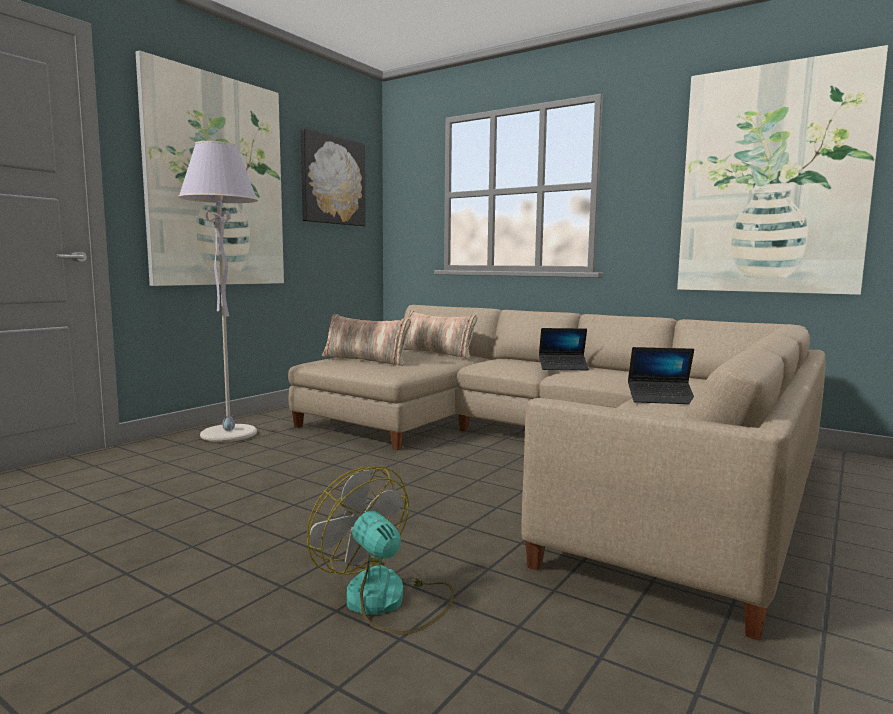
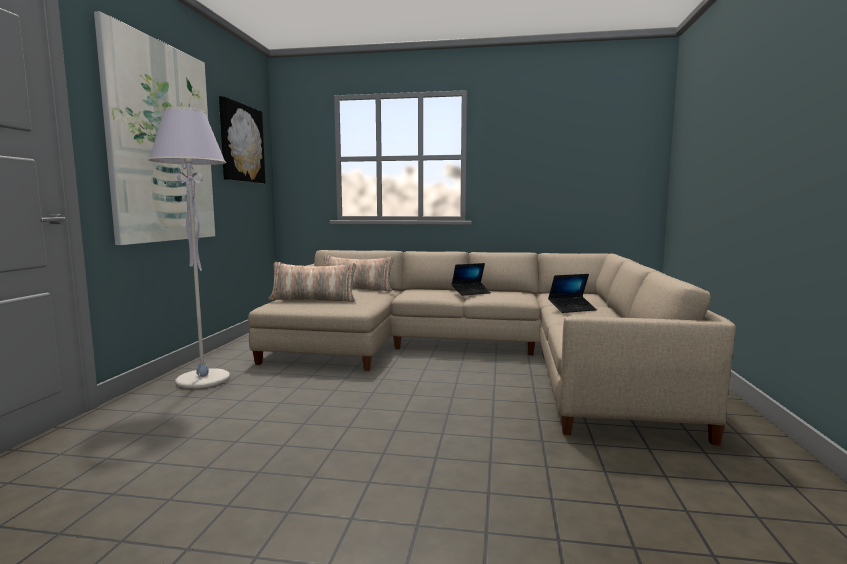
camera: 25 degrees left, 0 degrees up
(387, 601) = (511, 477): fan -> none
(772, 180) = (584, 160): picture -> none

